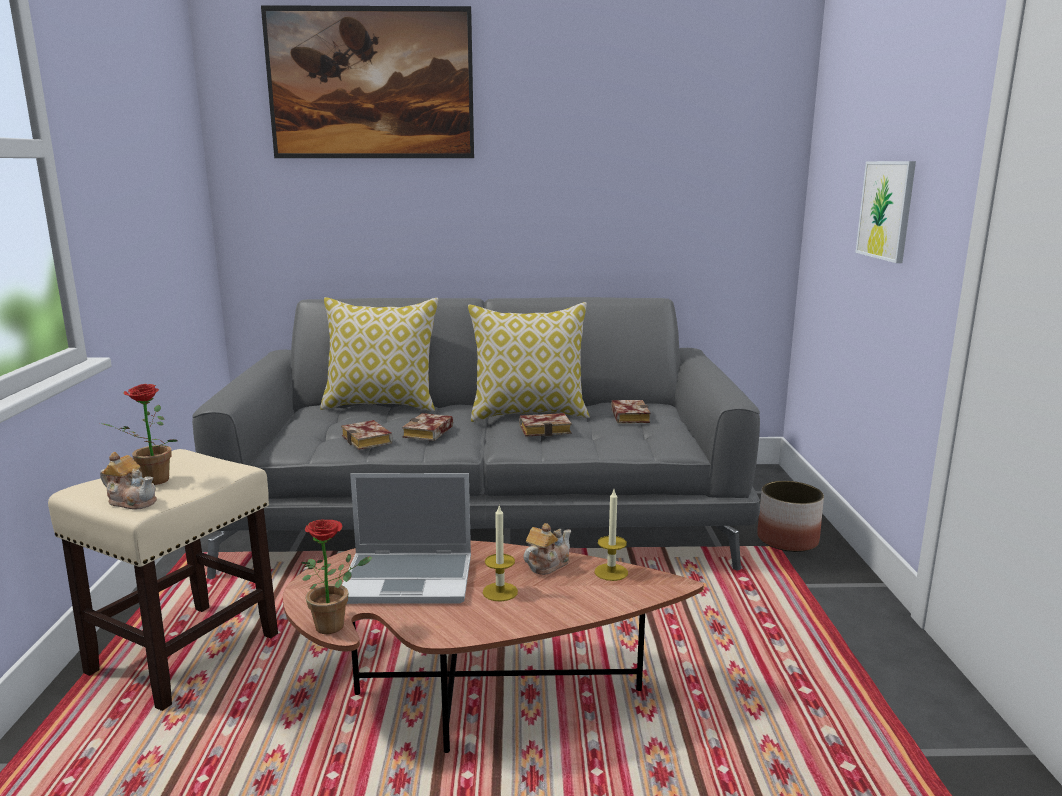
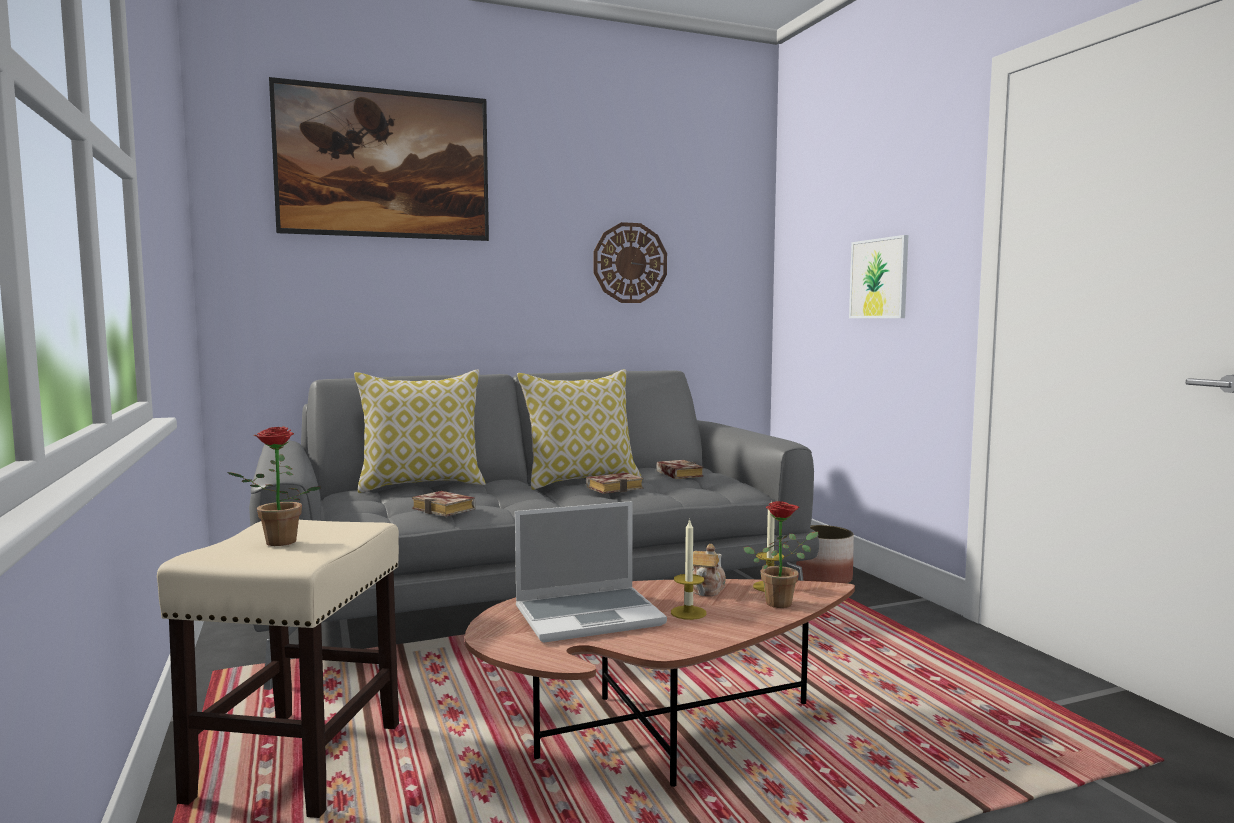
camera: 20 degrees left, 10 degrees down
(132, 501) = (283, 556): teapot -> none
(336, 625) = (558, 658): potted plant -> potted plant (782, 602)
(429, 433) = (503, 499): book -> none
(628, 177) = (630, 263): none -> wall clock

